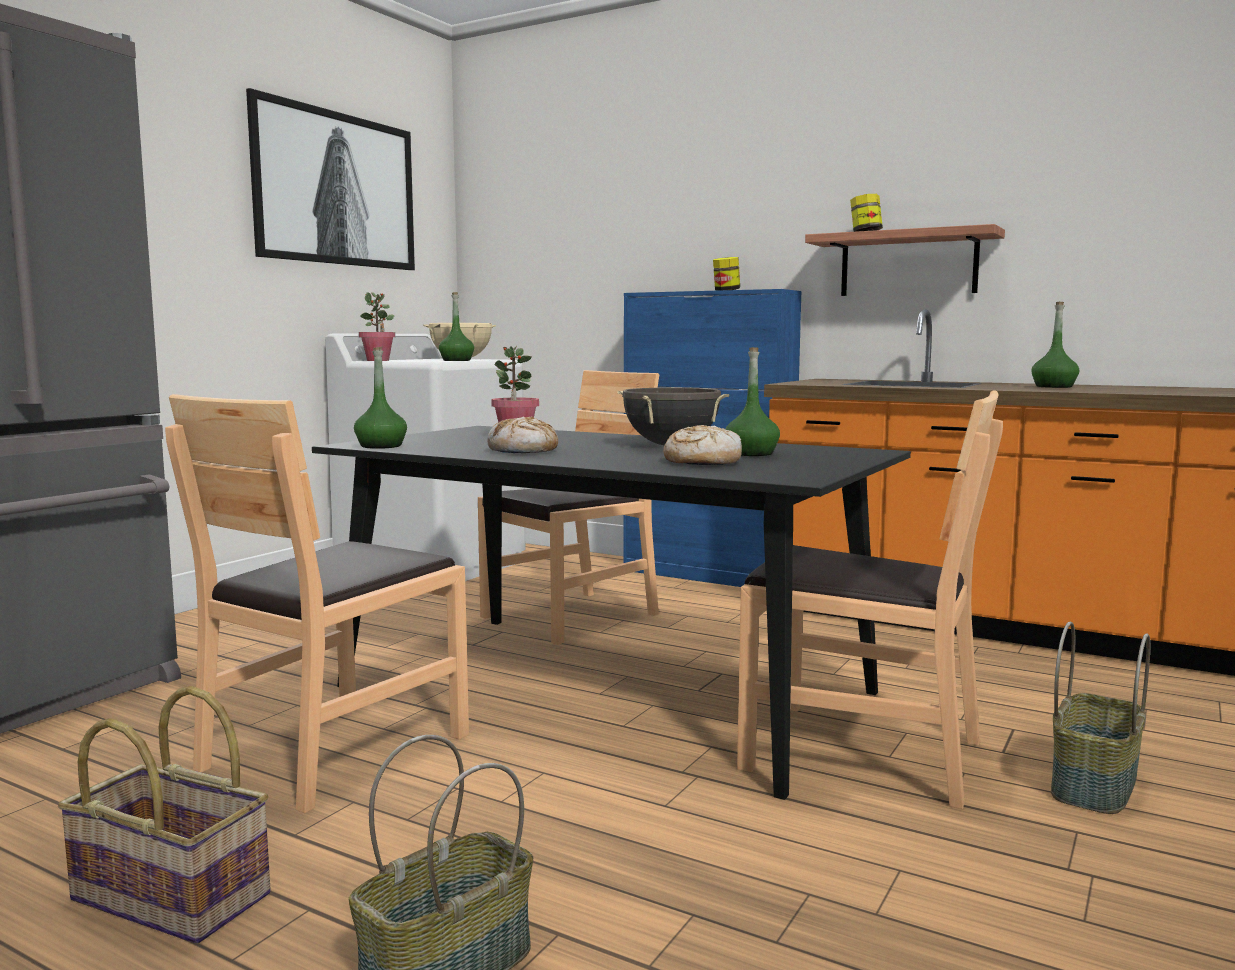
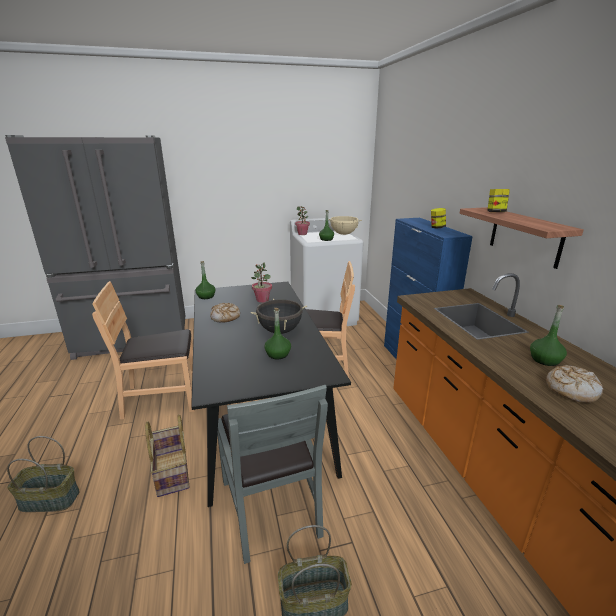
camera: 45 degrees right, 15 degrees up
(174, 896) = (64, 431): basket -> basket (173, 471)
(335, 189) = (300, 157): picture -> none
(701, 462) = (237, 355): bread -> bread (571, 389)
(861, 753) = (271, 505): brown chair -> grey chair

